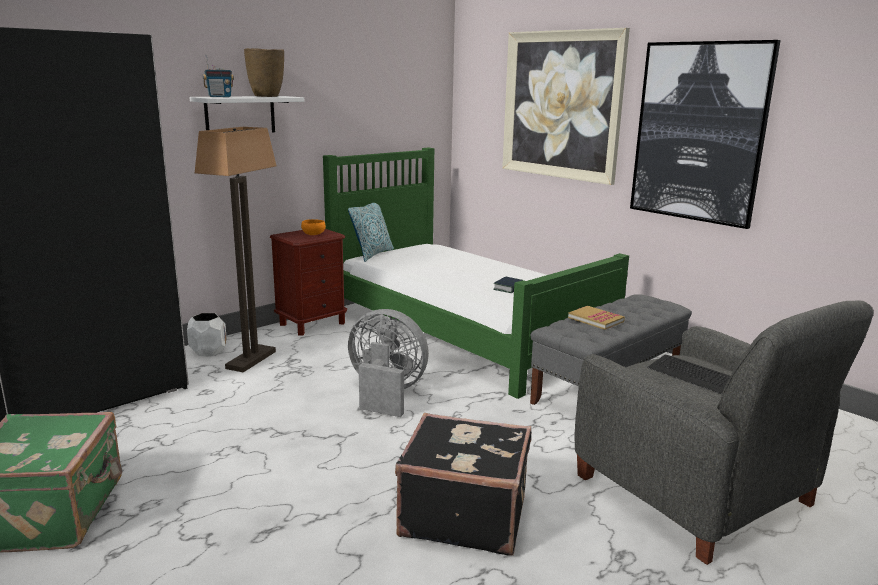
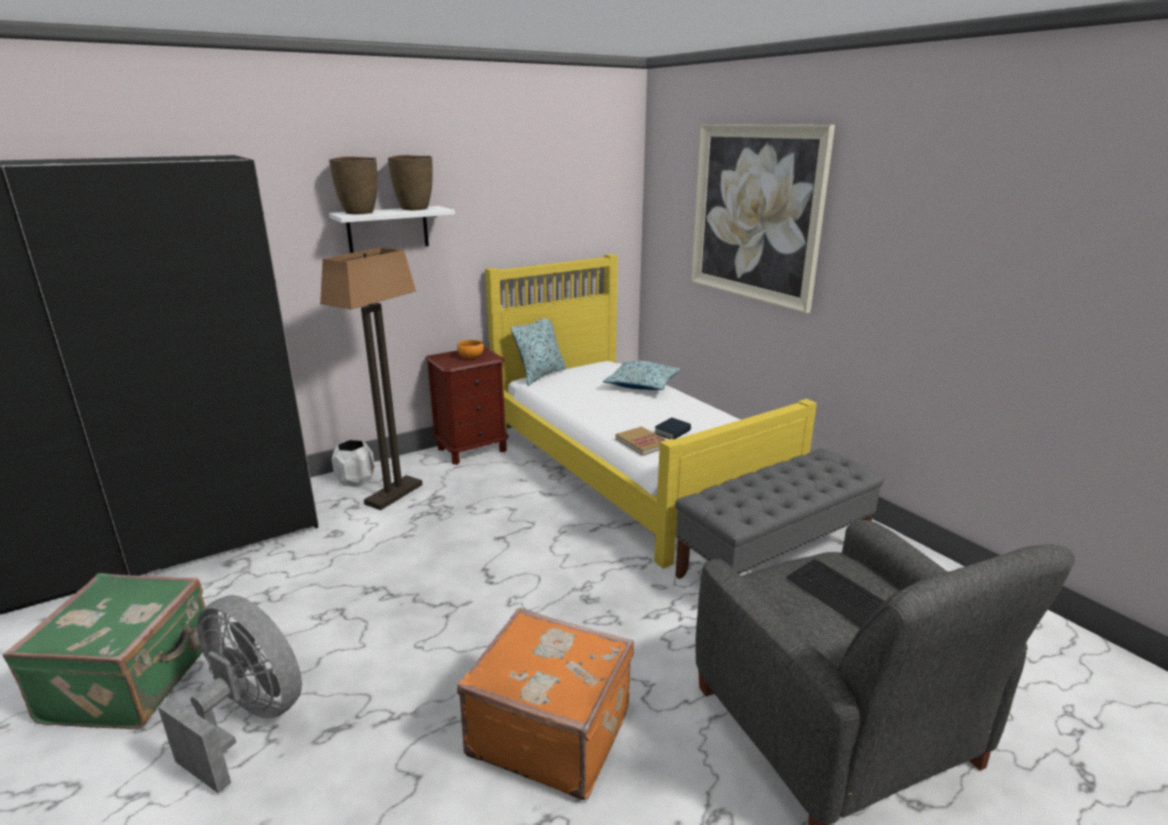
camera: 10 degrees right, 5 degrees up
(219, 97) = (359, 213): radio -> brown vase
(386, 394) = (519, 550): grey fan -> grey fan (248, 720)
(462, 330) = (629, 467): green bed -> yellow bed
(464, 514) = (550, 731): black suitcase -> orange suitcase
(467, 258) = (642, 385): none -> pillow
(595, 319) = (757, 488): book -> book (642, 443)
(699, 132) = (910, 260): picture -> none

